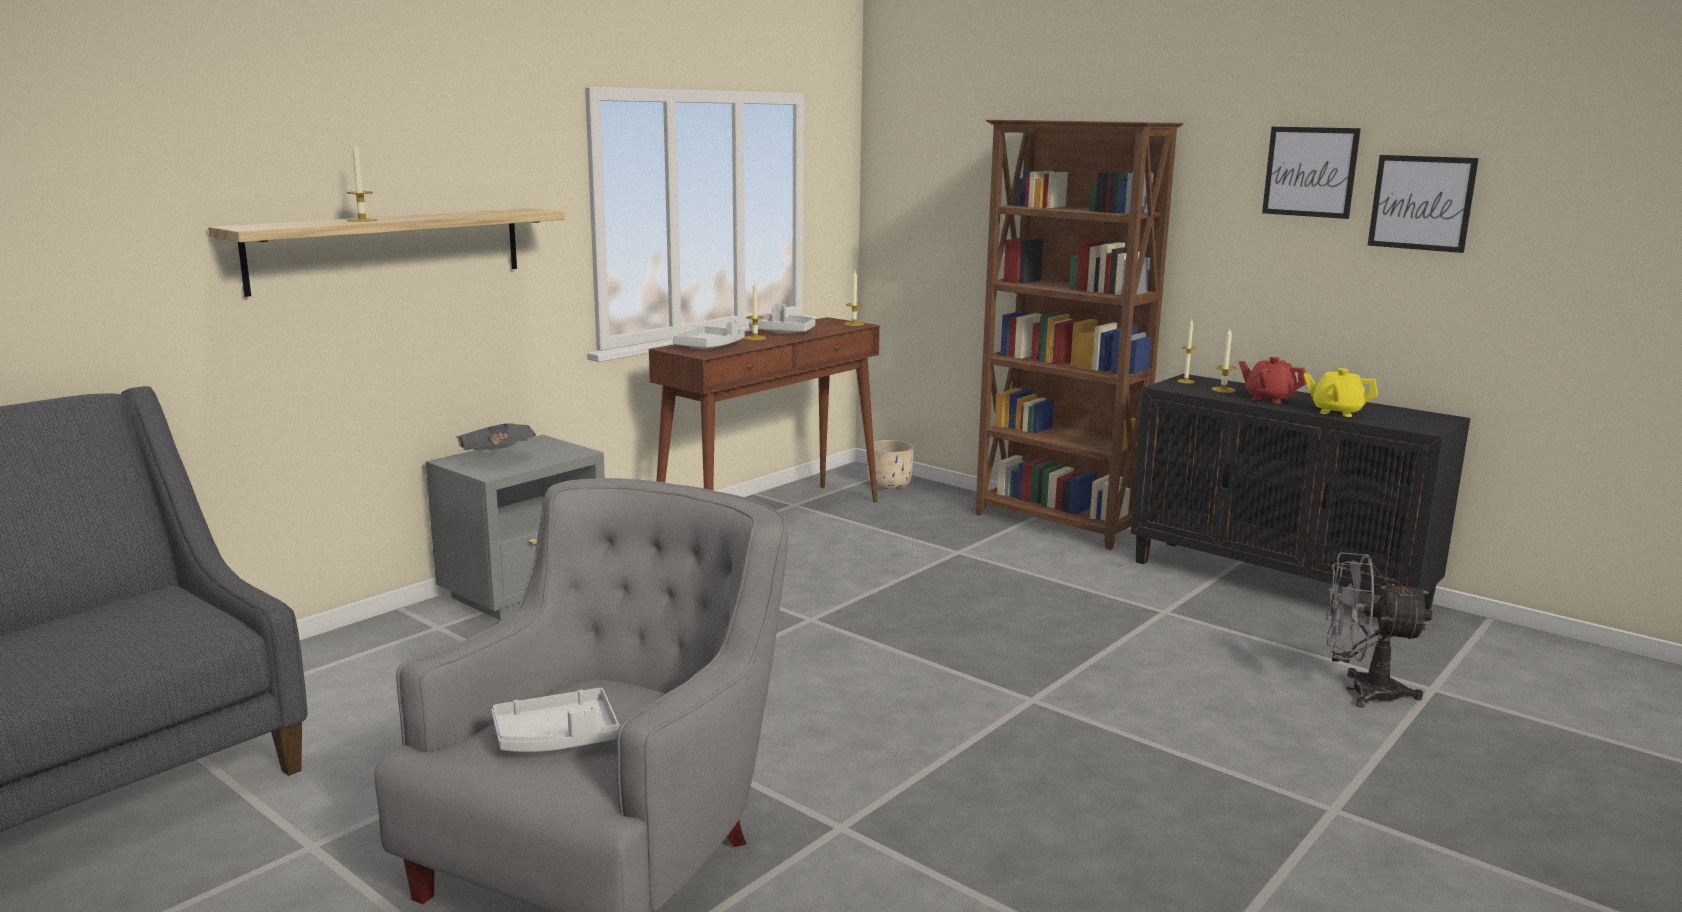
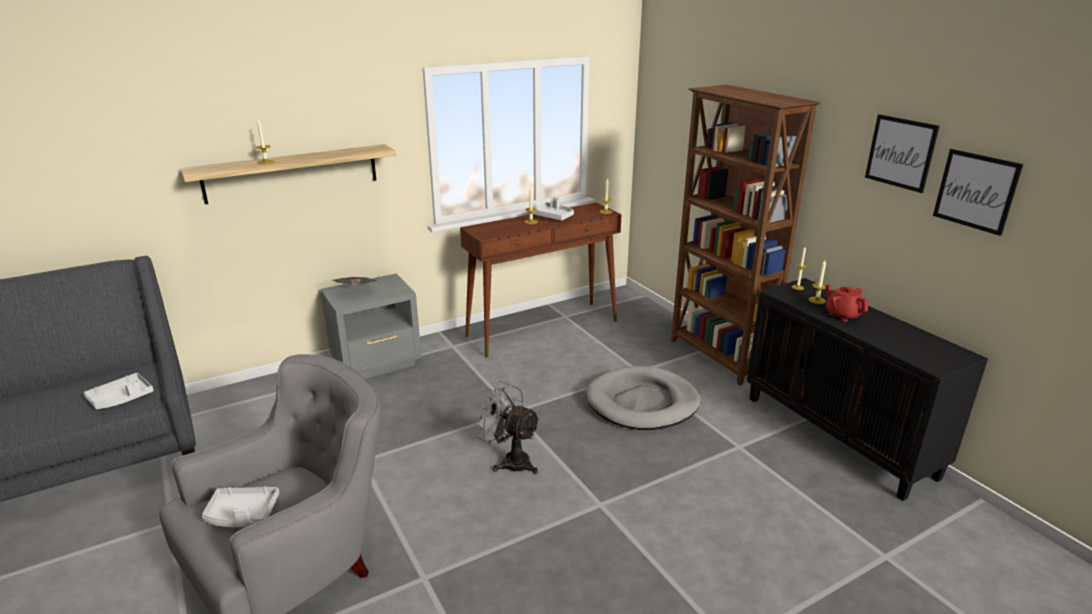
camera: 20 degrees right, 10 degrees up
(709, 347) = (495, 229): grey tray -> grey tray (121, 398)
(890, 485) = (634, 308): beige planter -> none
(994, 584) = (642, 402): none -> grey dog bed
(1336, 412) = (881, 337): yellow teapot -> none
(1361, 691) = (829, 547): grey fan -> grey fan (510, 461)

